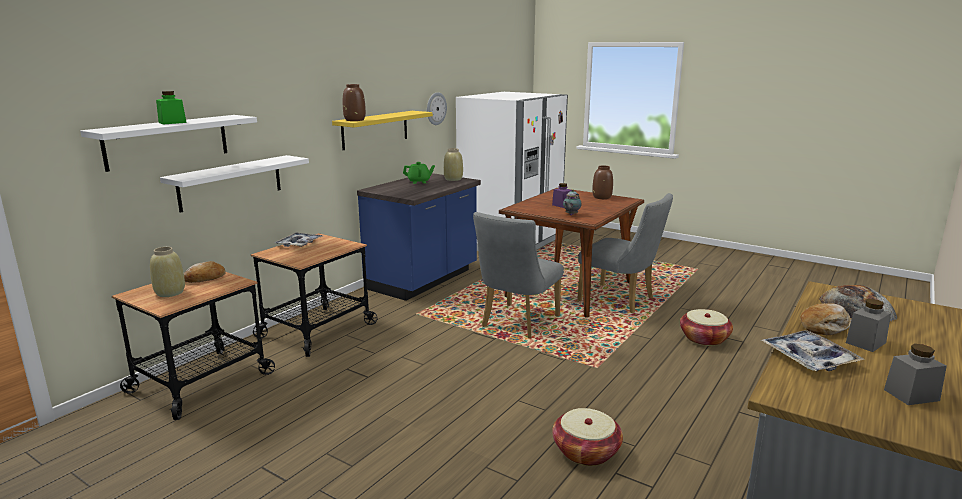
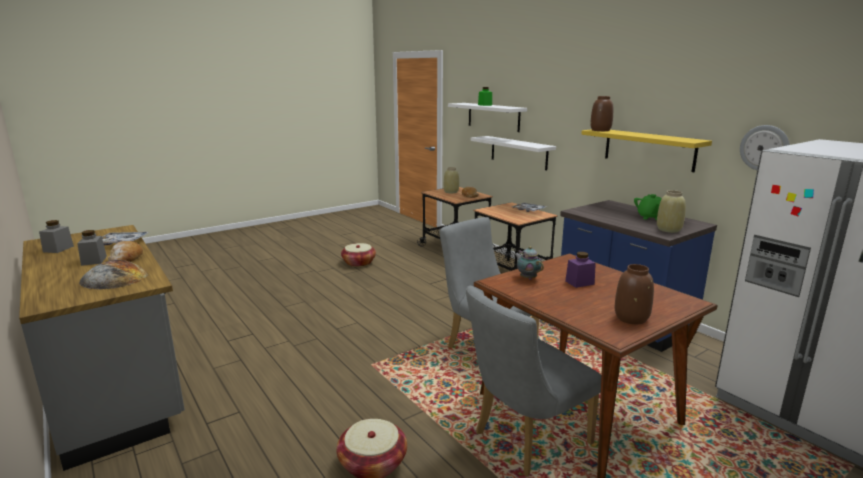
camera: 110 degrees right, 0 degrees up
(586, 451) = (280, 330): basket -> basket (359, 263)

